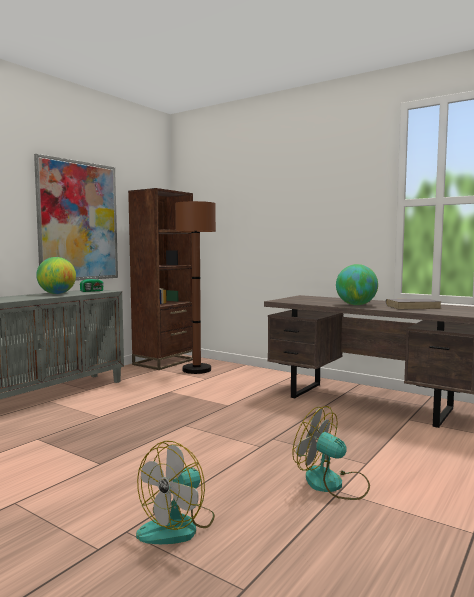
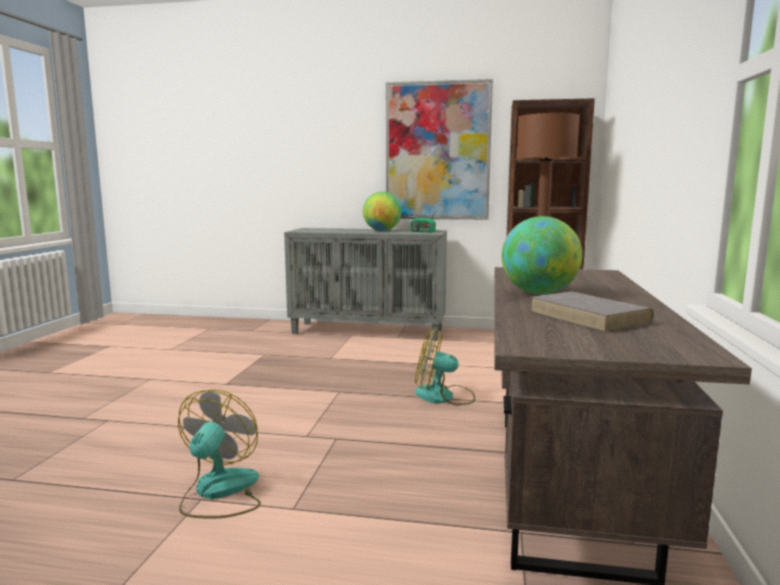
camera: 65 degrees right, 5 degrees up
(178, 526) = (116, 435): fan -> fan (443, 396)

